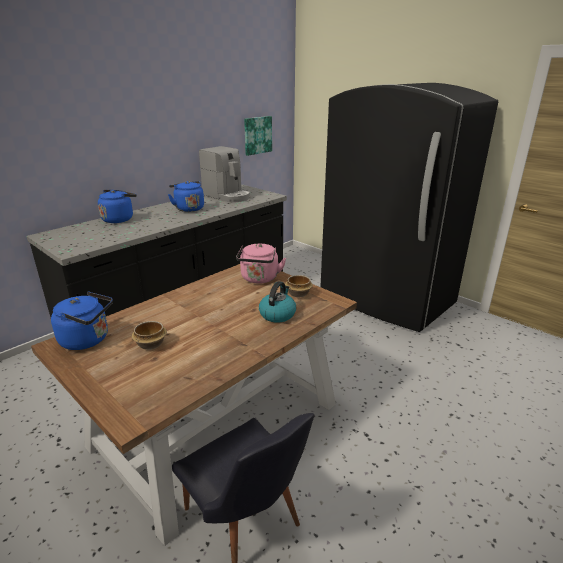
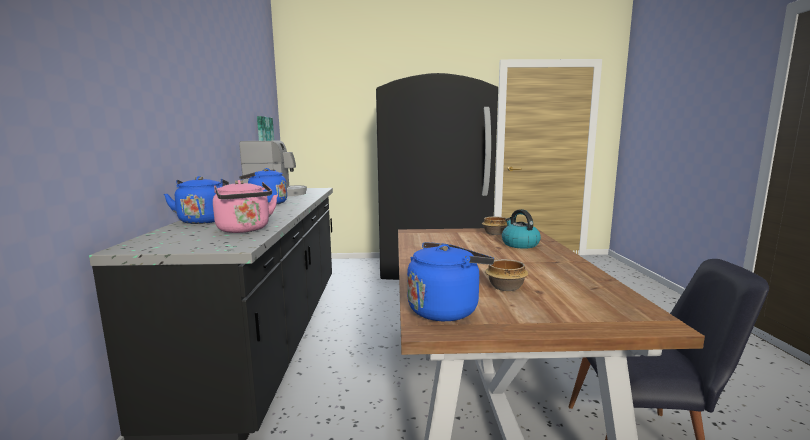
camera: 45 degrees left, 15 degrees down
(259, 279) = (444, 235): pink kettle -> pink kettle (245, 230)

